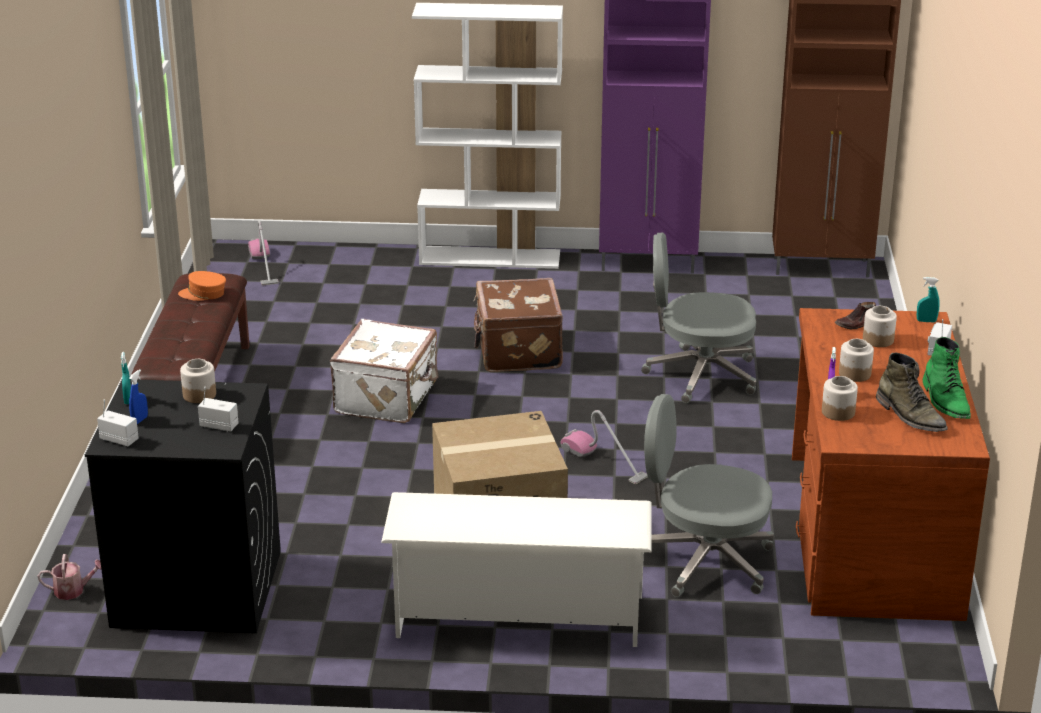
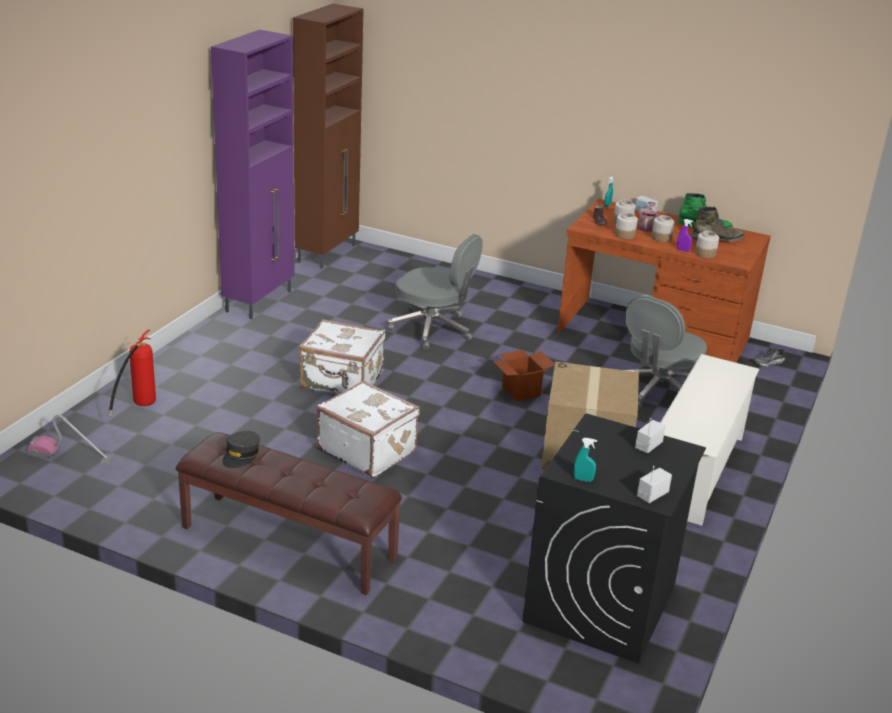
camera: 70 degrees left, 0 degrees up
(73, 591) = (573, 675): watering can -> watering can (646, 227)
(140, 420) = (622, 480): blue spray bottle -> none
(199, 395) = (591, 445): jar -> jar (624, 235)
(203, 294) = (241, 455): orange cap -> grey cap
(367, 269) = (137, 407): none -> fire extinguisher
(490, 257) = (180, 352): white bookcase -> none
(517, 351) = (342, 381): brown suitcase -> white suitcase
(604, 462) = (521, 391): vacuum cleaner -> cardboard box
(699, 375) = (433, 329): grey office chair -> grey office chair turned 90 degrees counterclockwise
(902, 648) = (768, 362): none -> shoe

